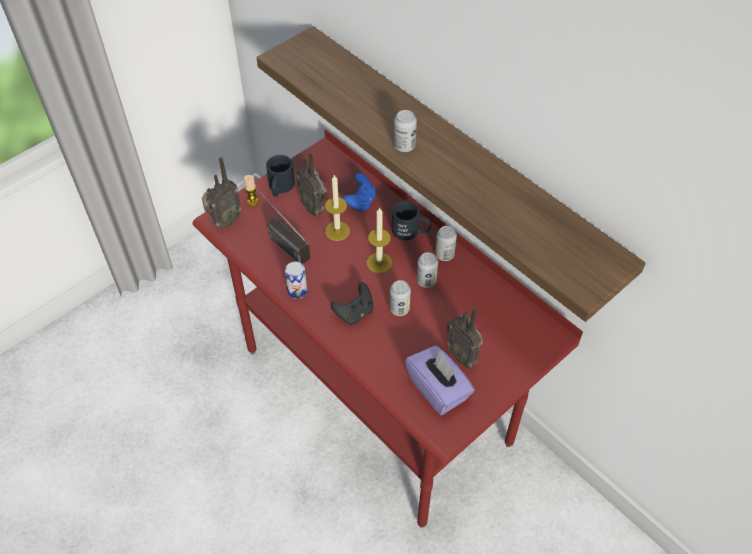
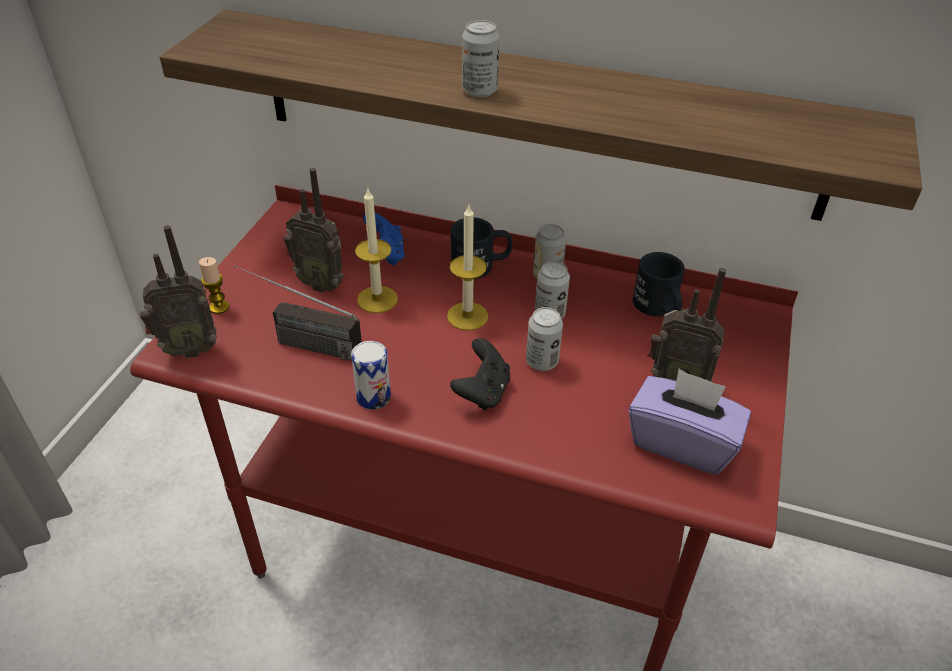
camera: 30 degrees left, 10 degrees down
(224, 222) = (188, 349): radio -> radio turned 60 degrees clockwise
(280, 188) = (251, 276): black mug -> black mug (658, 308)

